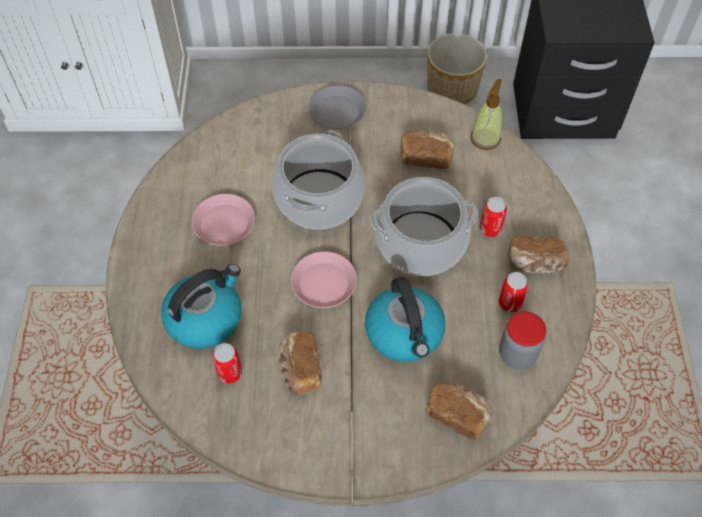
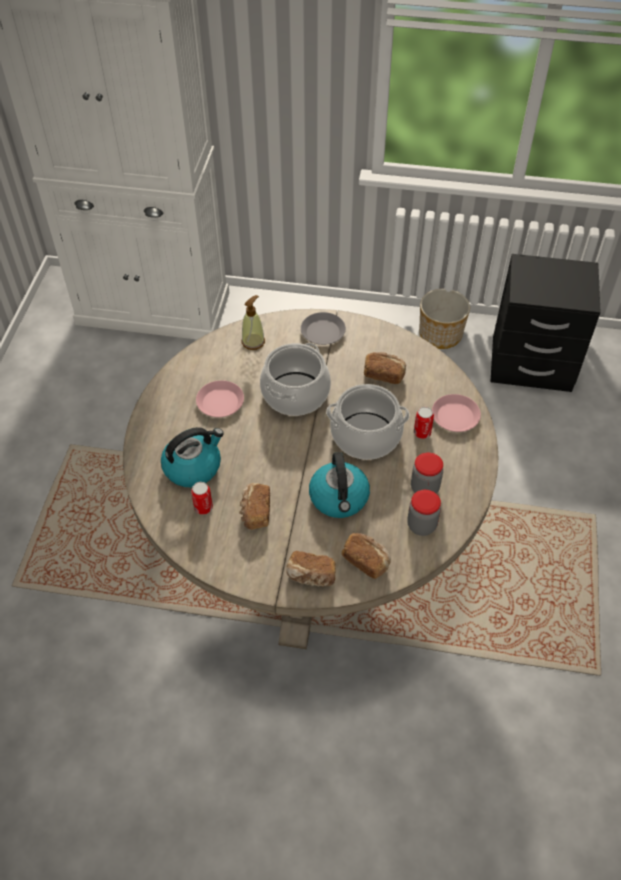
camera: 10 degrees right, 5 degrees down
(324, 283) = (286, 454): pink plate -> pink plate (455, 416)
(485, 138) = (434, 366): soap dispenser -> soap dispenser (253, 341)
(510, 303) = (424, 488): can -> jar
(535, 264) = (451, 463): bread -> bread (311, 577)

